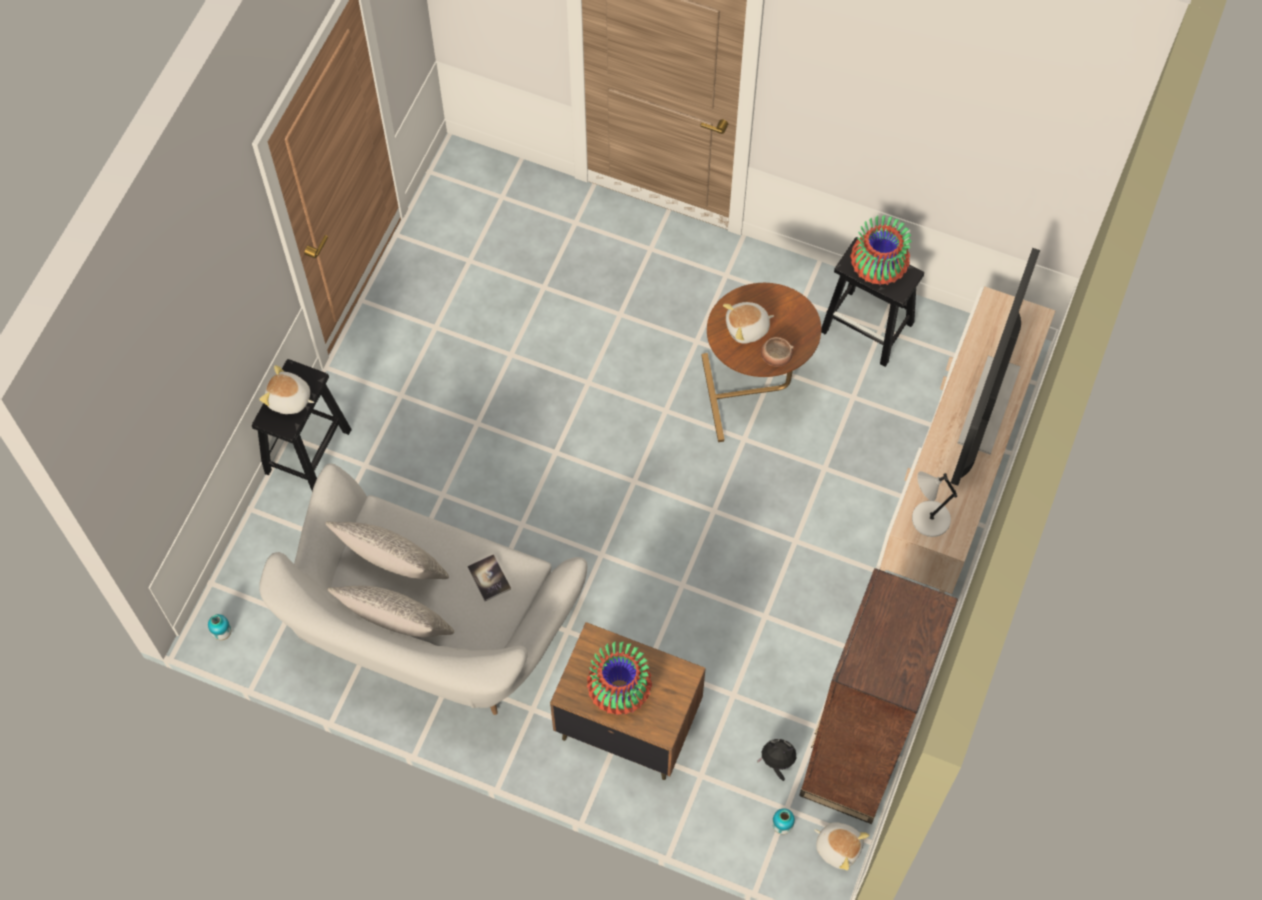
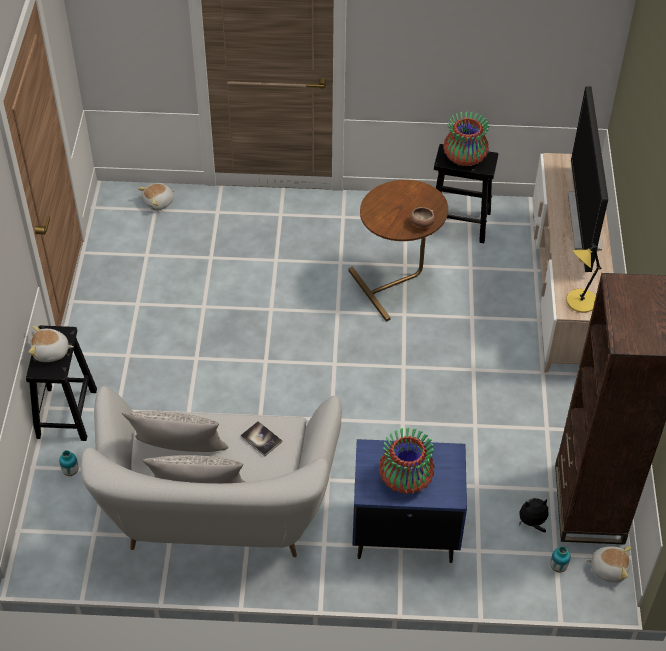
camera: 20 degrees left, 15 degrees down
(222, 633) = (42, 564): vase -> vase (70, 471)
(627, 723) = (404, 531): brown nightstand -> blue nightstand
(747, 328) = (392, 211): plush toy -> plush toy (159, 202)
(928, 519) = (579, 302): grey table lamp -> yellow table lamp

